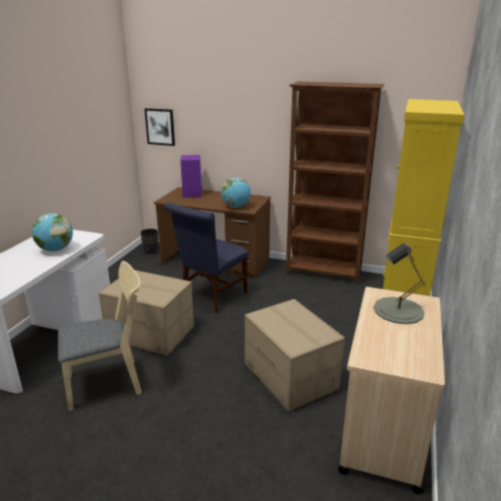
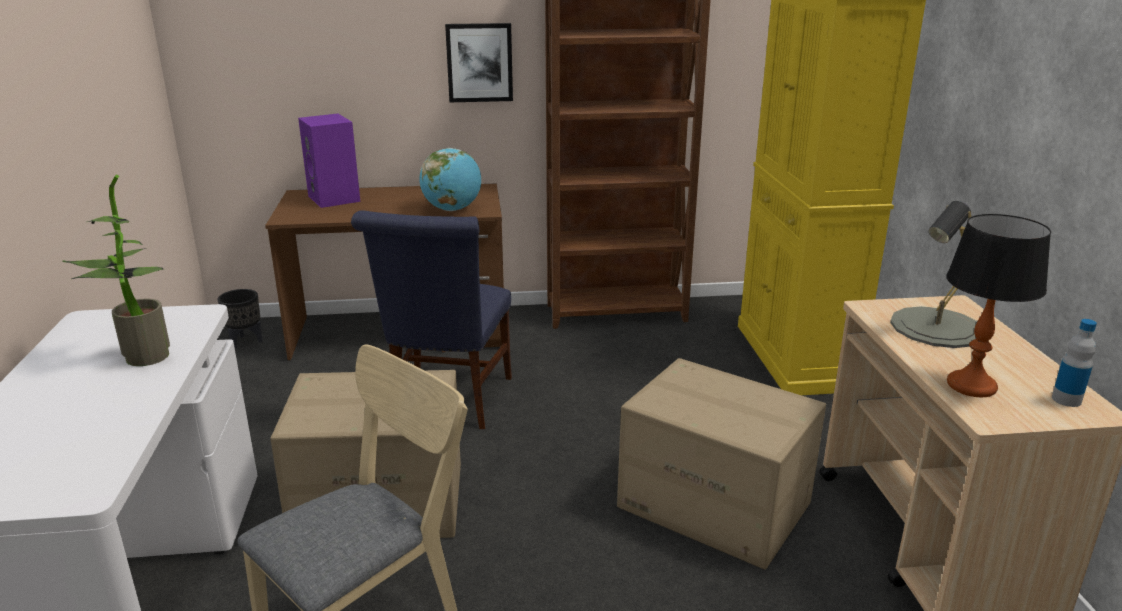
camera: 25 degrees left, 0 degrees up
(55, 250) = (140, 358): globe -> potted plant
(160, 126) = (232, 60): picture -> picture (479, 62)
(376, 342) = (972, 386): none -> table lamp
(419, 362) = (1066, 400): none -> bottle

